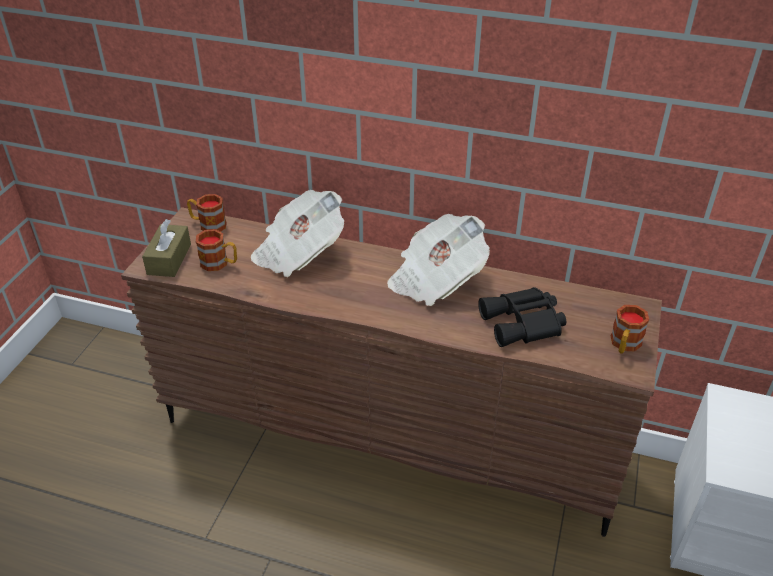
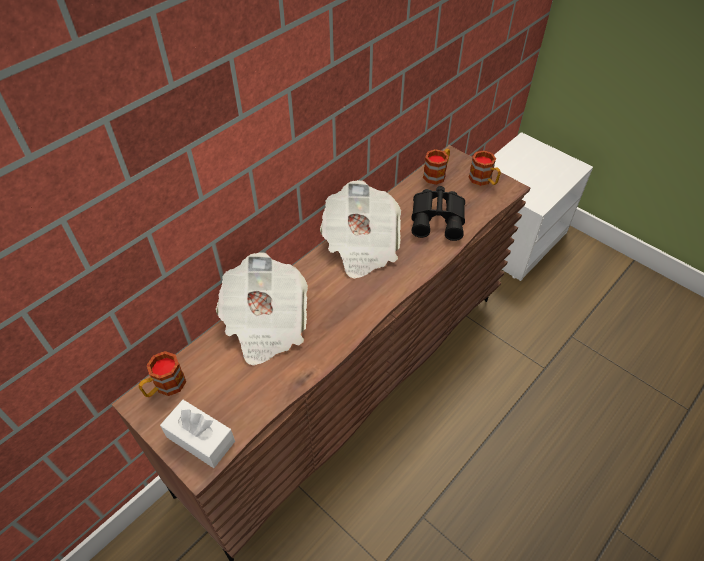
camera: 65 degrees left, 10 degrees up
(169, 259) = (200, 439): brown tissue box -> white tissue box
(219, 263) = (239, 394): mug -> mug (437, 174)

